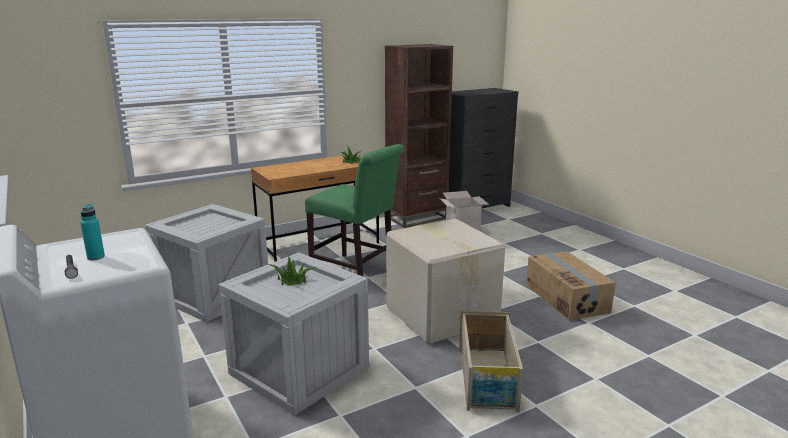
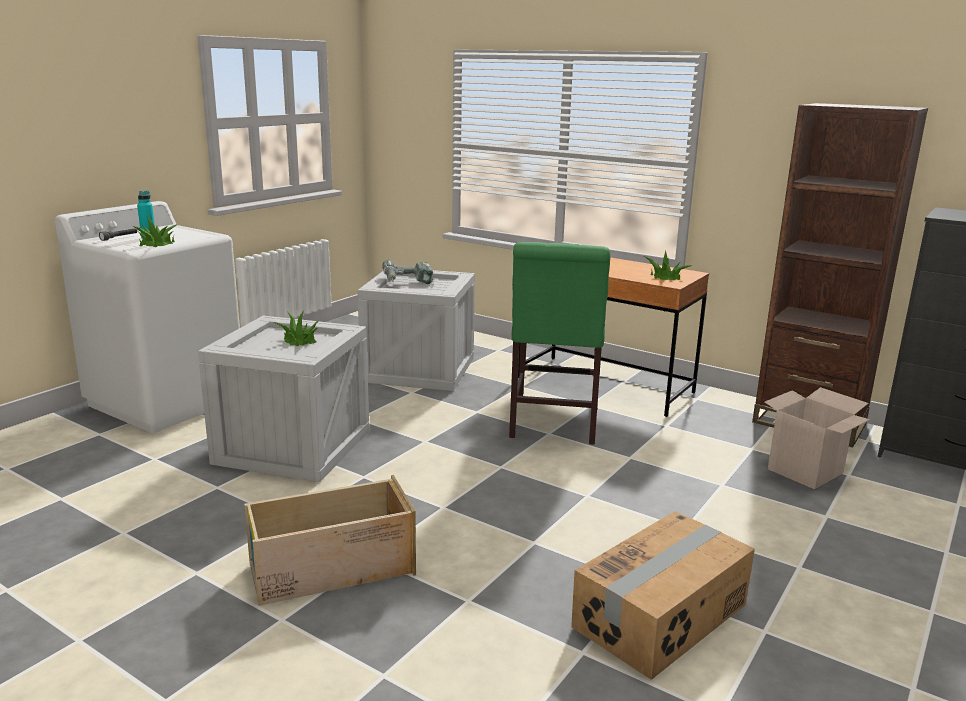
camera: 65 degrees right, 0 degrees up
(134, 255) = (156, 243): none -> potted plant
(196, 227) = (408, 284): none -> power drill
(442, 314) = (488, 504): cardboard box -> none

